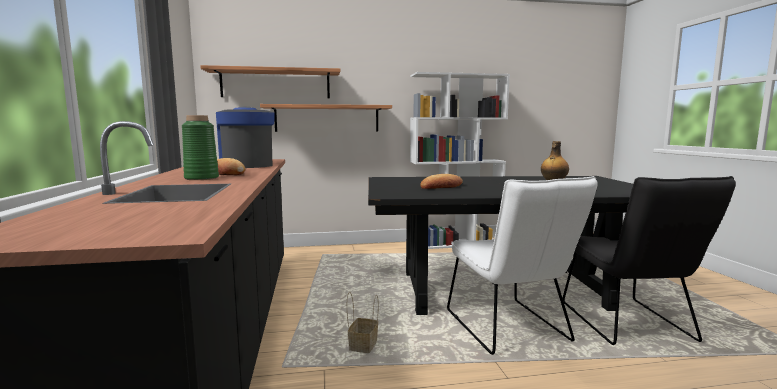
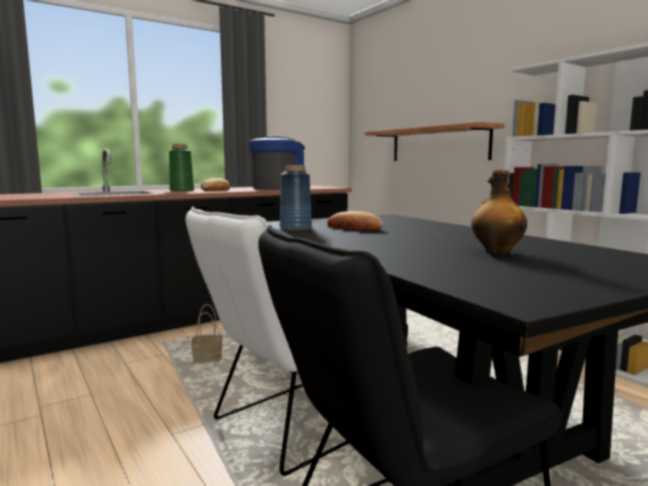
camera: 65 degrees right, 0 degrees up
(275, 84) = (398, 109): shelf -> none
(425, 193) = (295, 228): none -> blue vase

